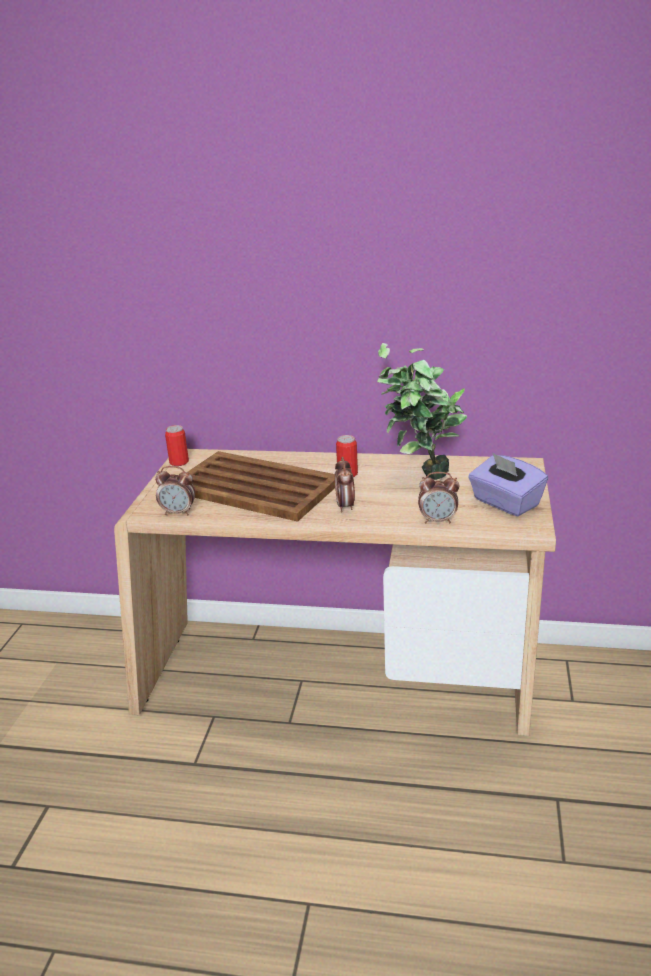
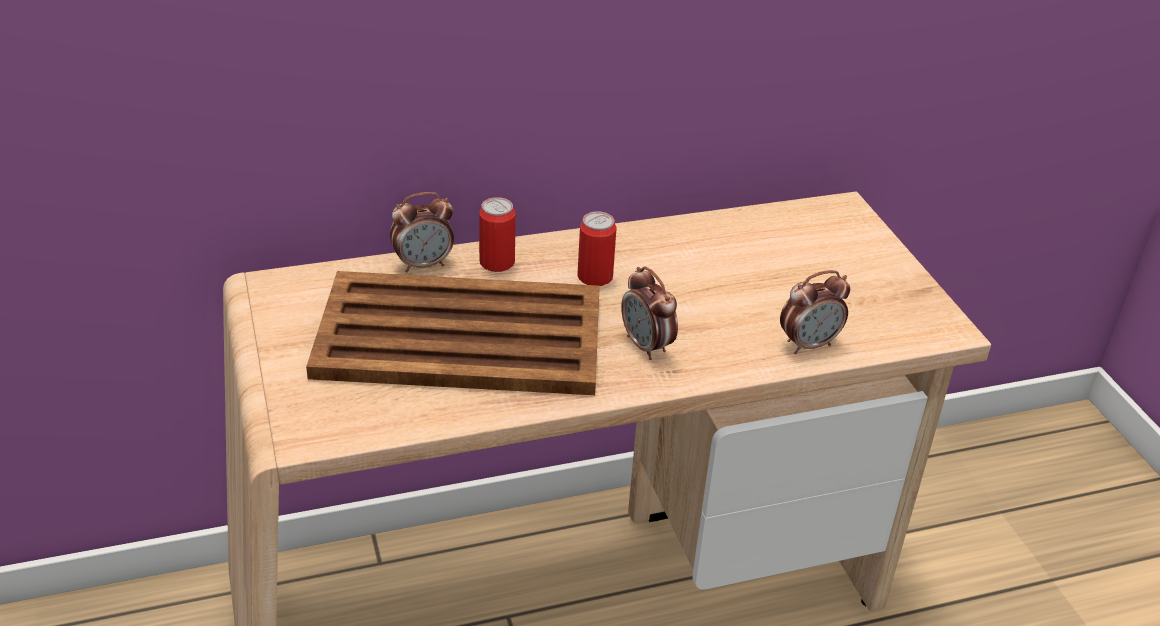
camera: 30 degrees left, 10 degrees up
(178, 512) = (366, 423): alarm clock -> alarm clock (423, 264)
(179, 462) = (268, 306): can -> can (497, 262)
(419, 478) = (715, 265): potted plant -> none
(505, 503) = (875, 289): purple tissue box -> none

